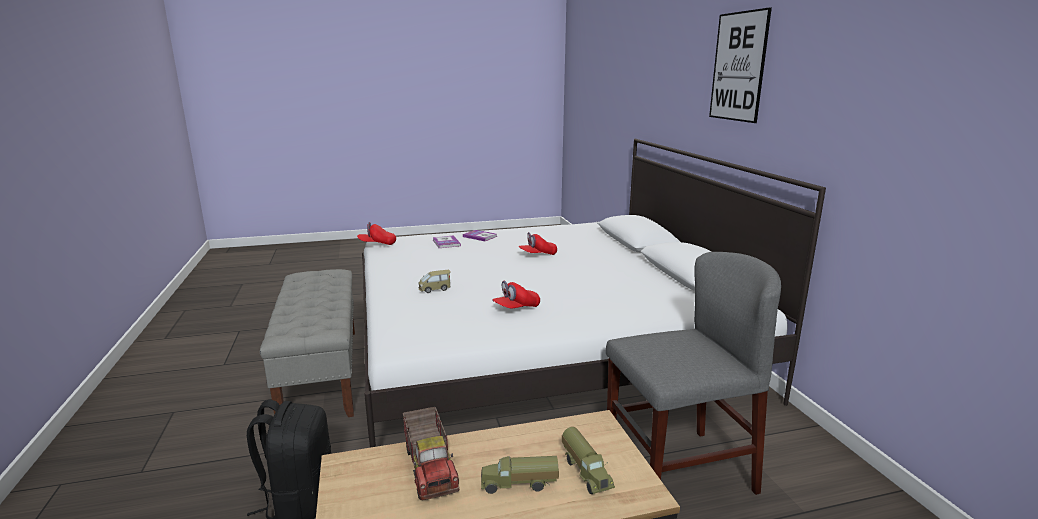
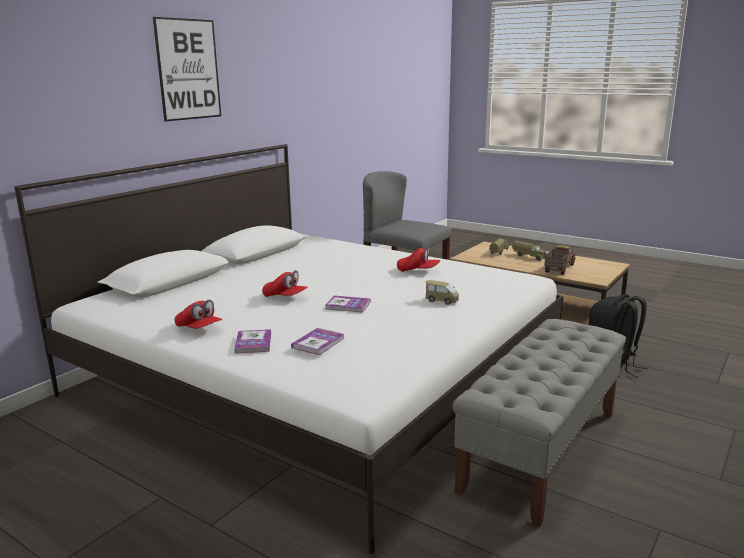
camera: 130 degrees left, 0 degrees up
(377, 244) = (388, 384): red cap -> red cap (199, 329)
(486, 263) = (348, 305): none -> book

